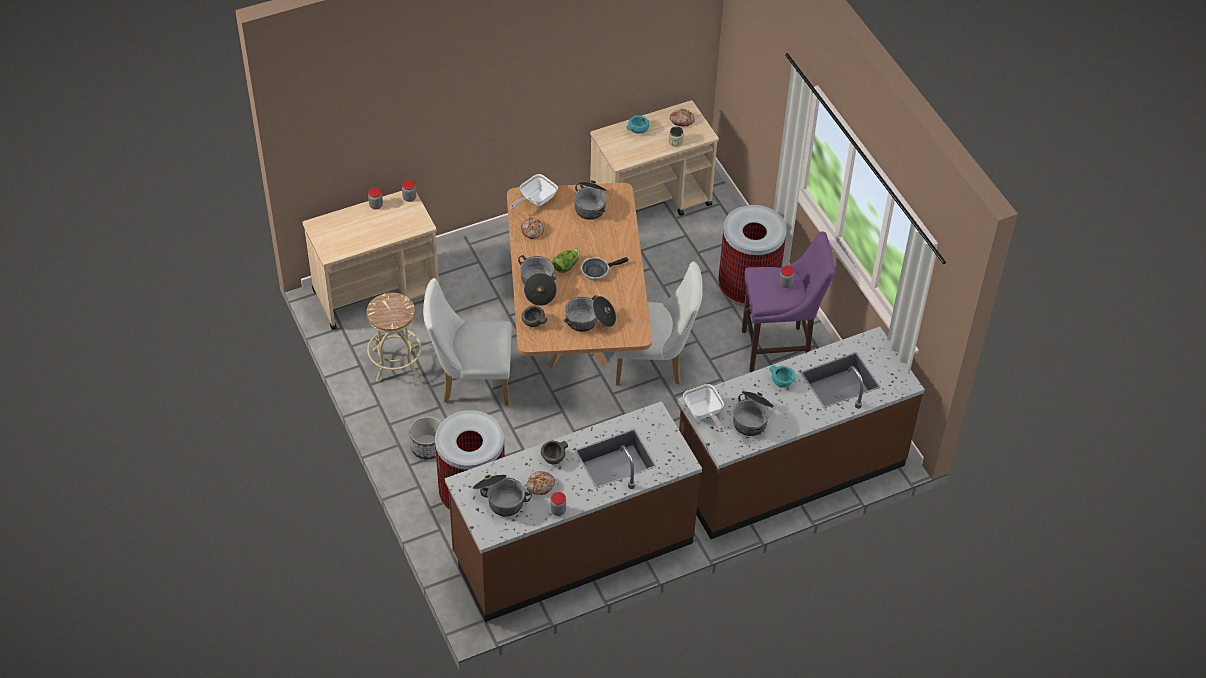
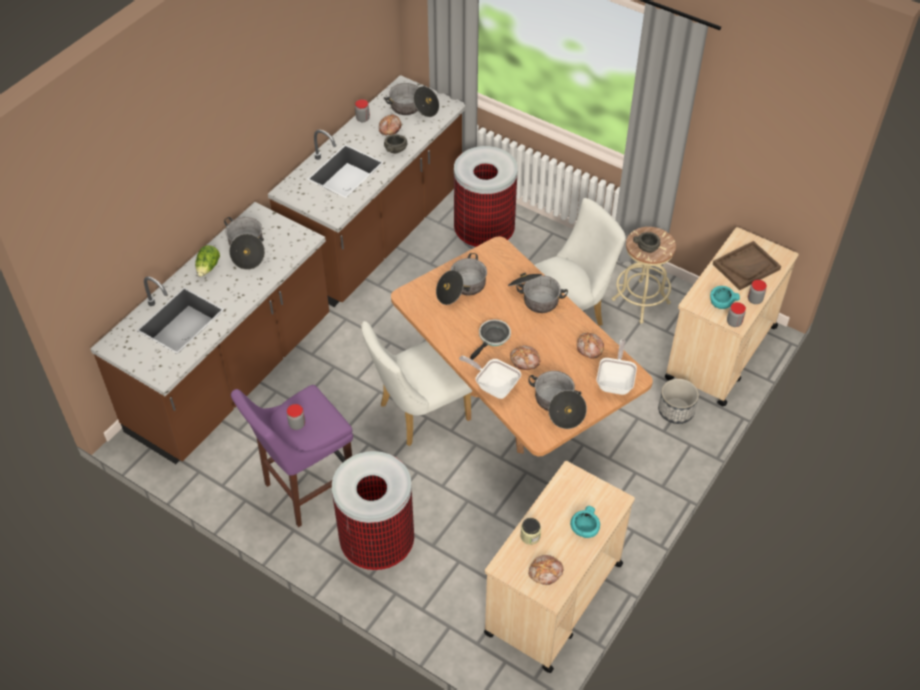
camera: 150 degrees right, 0 degrees up
(353, 231) = (746, 266): none -> brown tray
(428, 447) = (550, 252): planter -> planter (675, 411)
(533, 322) = (510, 263): grey bowl -> grey bowl (647, 247)
(566, 265) = (526, 329): lettuce -> lettuce (208, 267)
(587, 244) = (525, 361): none -> bread
(704, 414) = (293, 234): frying pan -> frying pan (493, 385)
(782, 381) = (236, 292): turquoise bowl -> turquoise bowl (721, 304)

